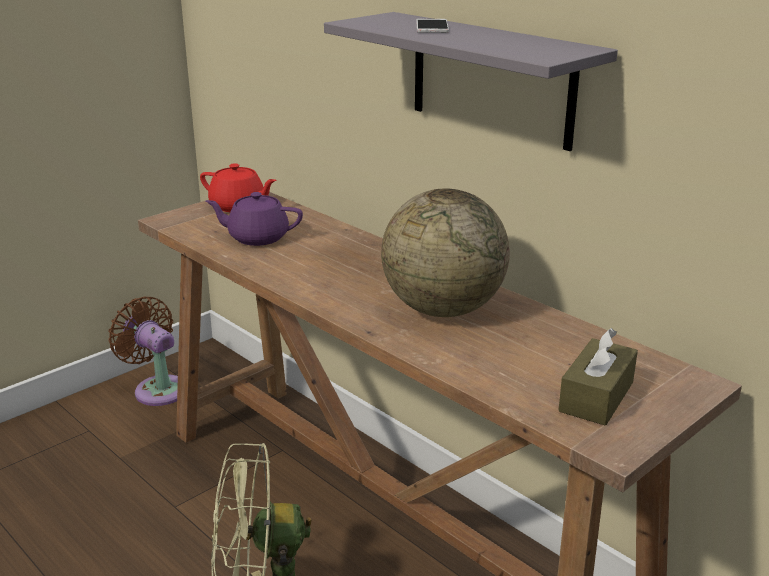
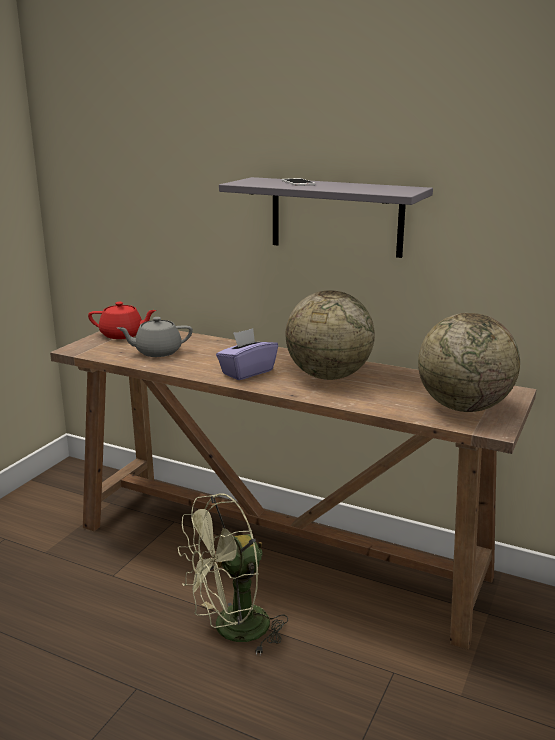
camera: 20 degrees left, 5 degrees down
(158, 389) = (46, 499): brown fan -> none
(257, 237) = (157, 352): purple teapot -> grey teapot
(341, 285) = (247, 372): none -> purple tissue box
(596, 396) = (463, 407): brown tissue box -> globe

